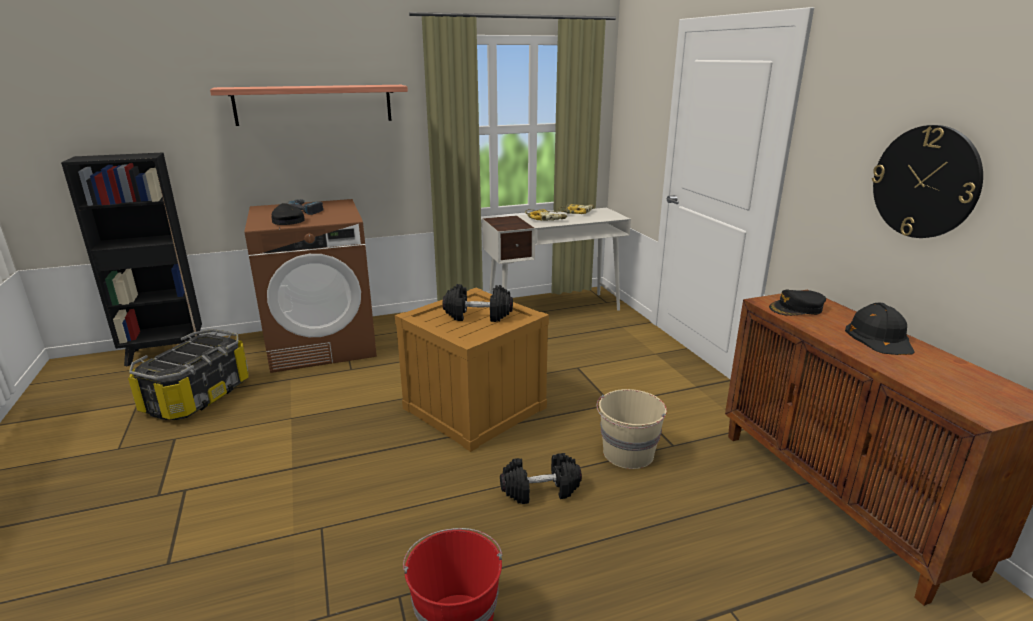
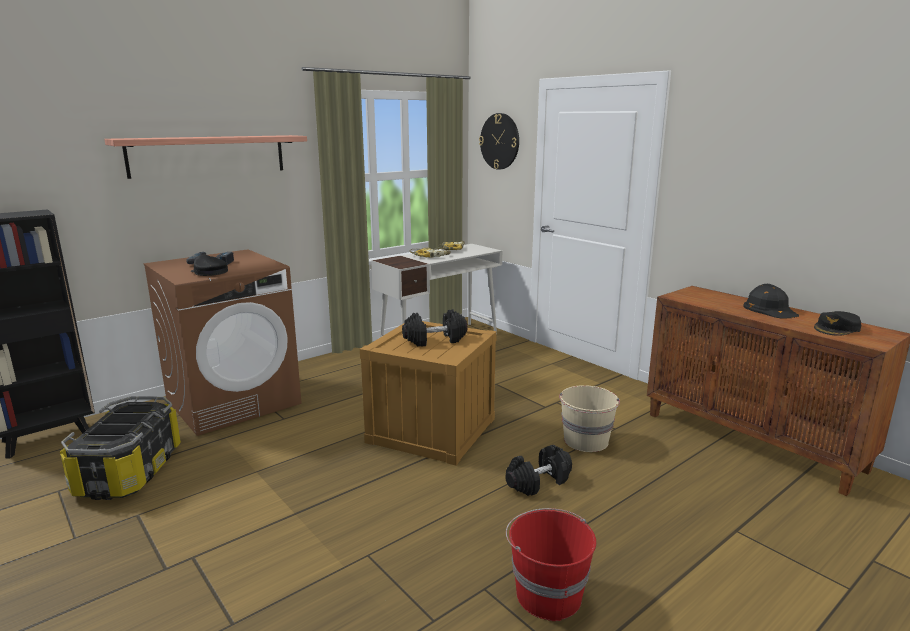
camera: 20 degrees left, 5 degrees down
(796, 308) = (699, 298): black cap -> black cap (837, 328)
(925, 182) = (781, 193): wall clock -> wall clock (500, 141)

